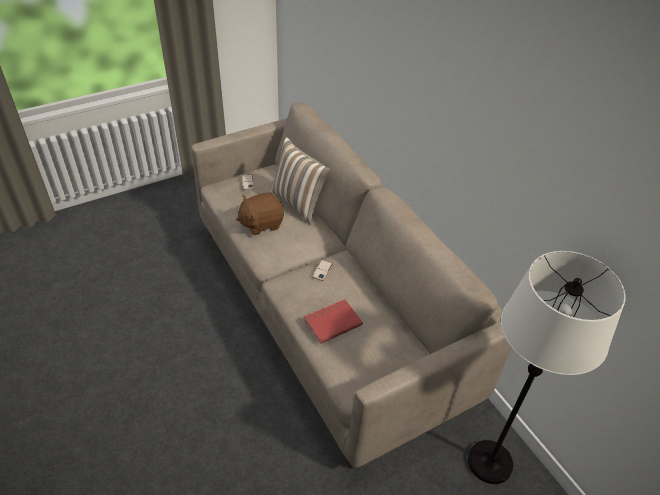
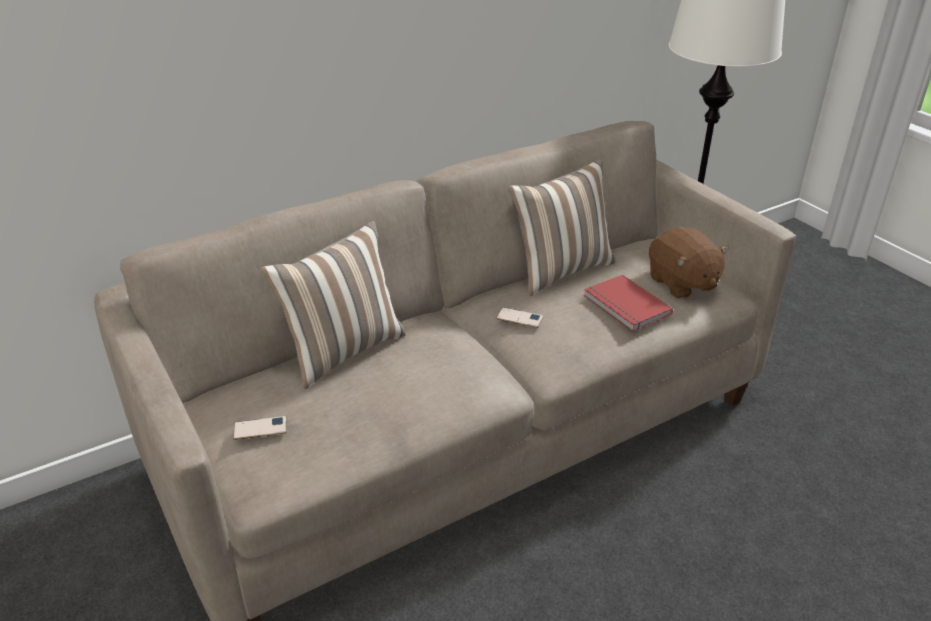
camera: 90 degrees left, 10 degrees down
(261, 223) = (406, 392): brown plush toy -> brown plush toy (682, 283)
(378, 297) = (560, 270): none -> pillow

